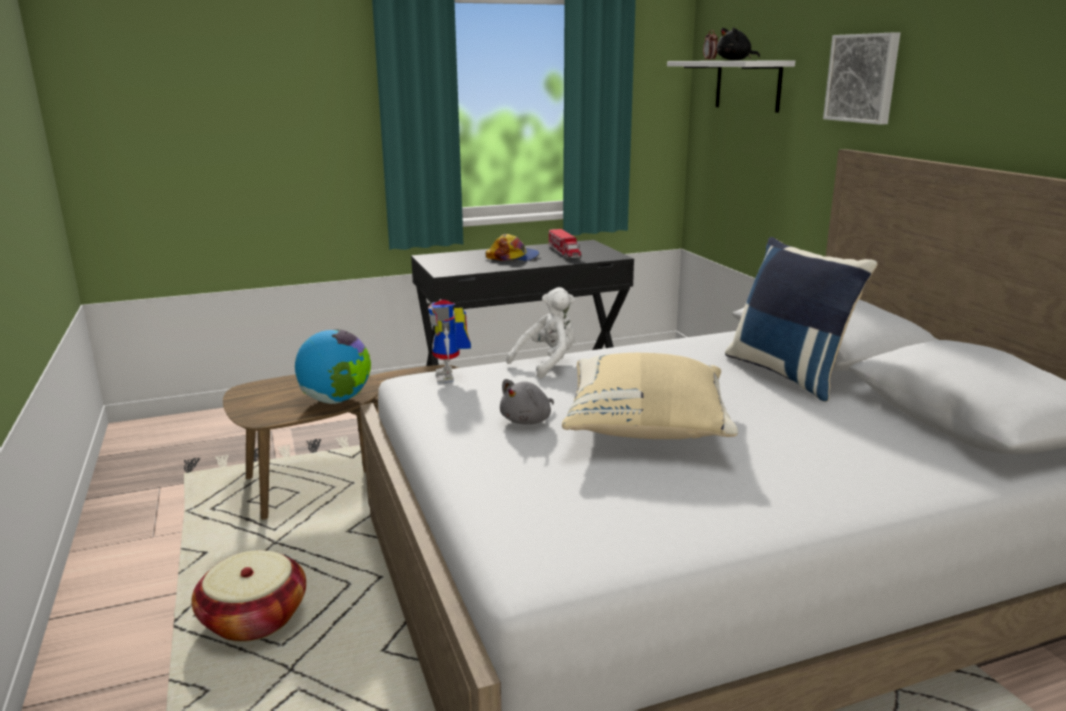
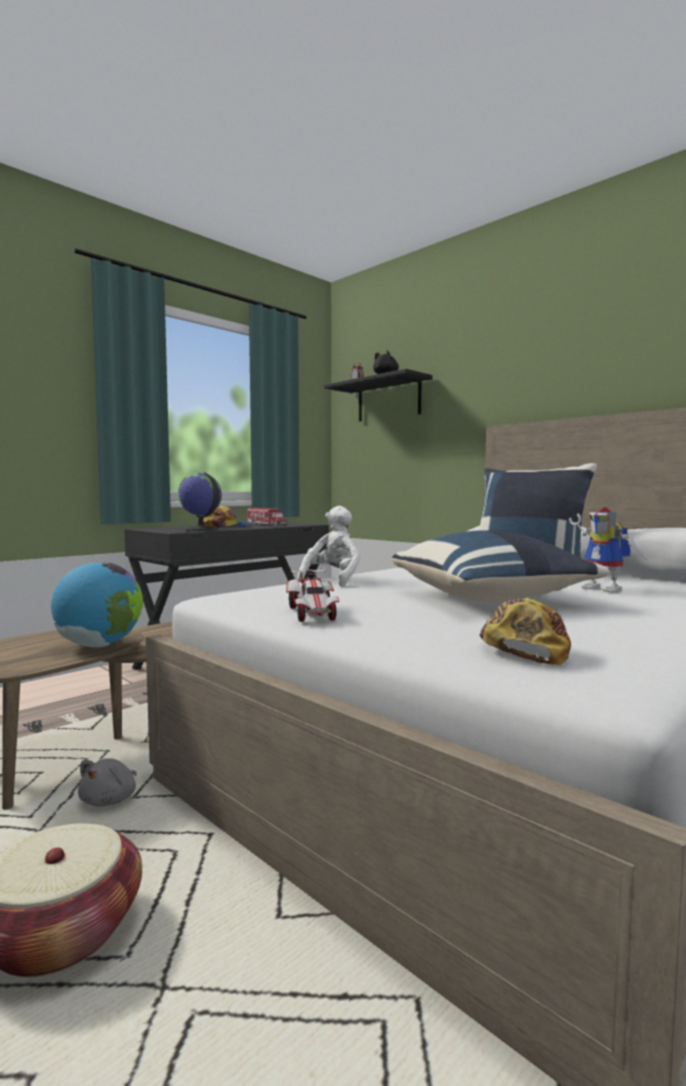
camera: 25 degrees left, 15 degrees down
(451, 377) = (253, 592): toy robot -> toy robot (607, 589)
(456, 424) = (313, 613): none -> toy car
(474, 267) = (200, 530): none -> globe
(528, 420) = (379, 605): grey plush toy -> grey plush toy (110, 800)
(550, 510) = (524, 648): none -> cap
(647, 428) = (491, 599): beige pillow -> blue pillow
(748, 85) = (388, 400): white shelf -> black shelf
(863, 78) = (497, 376): picture -> none

